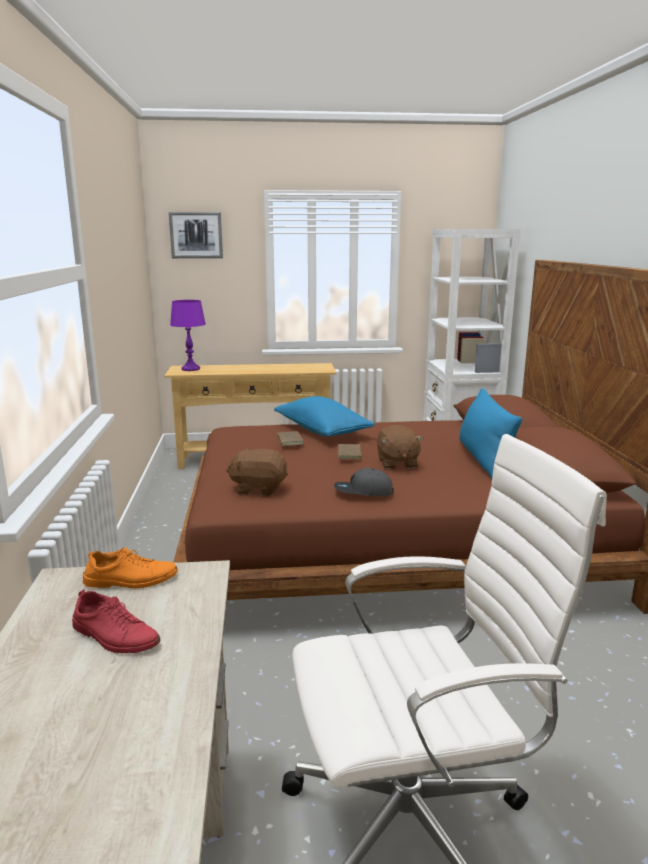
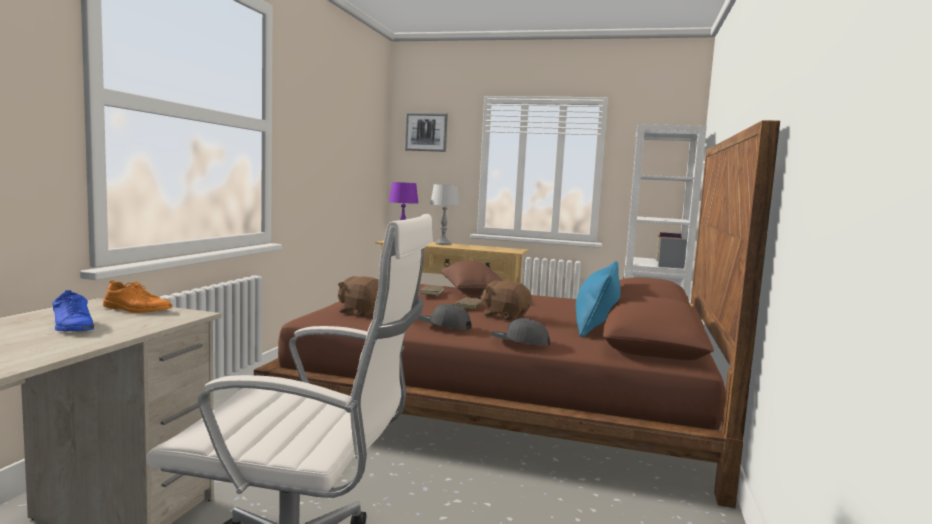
camera: 20 degrees right, 10 degrees down
(115, 636) = (73, 326): red shoe -> blue shoe
(239, 367) = (443, 244): none -> grey table lamp
(322, 431) = (472, 292): blue pillow -> brown pillow
(397, 463) = (505, 316): brown plush toy -> brown plush toy turned 105 degrees clockwise
(453, 500) = (519, 342): none -> grey cap

